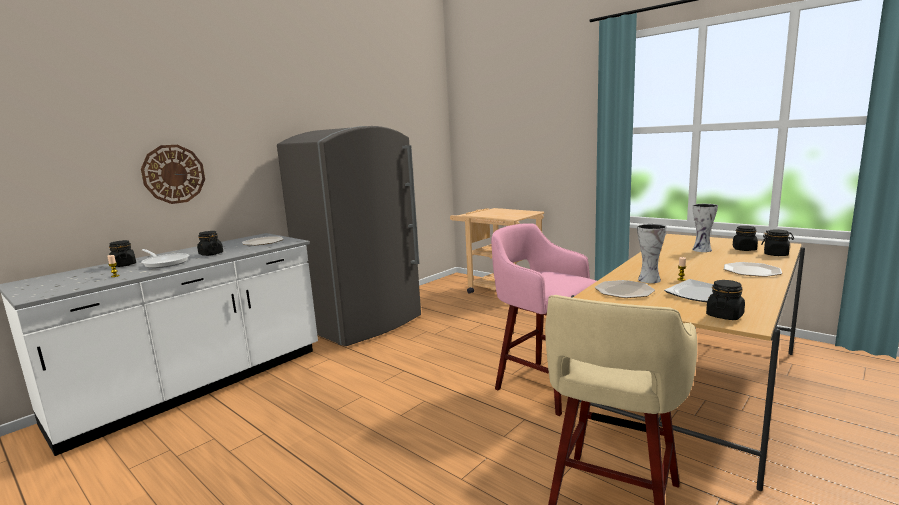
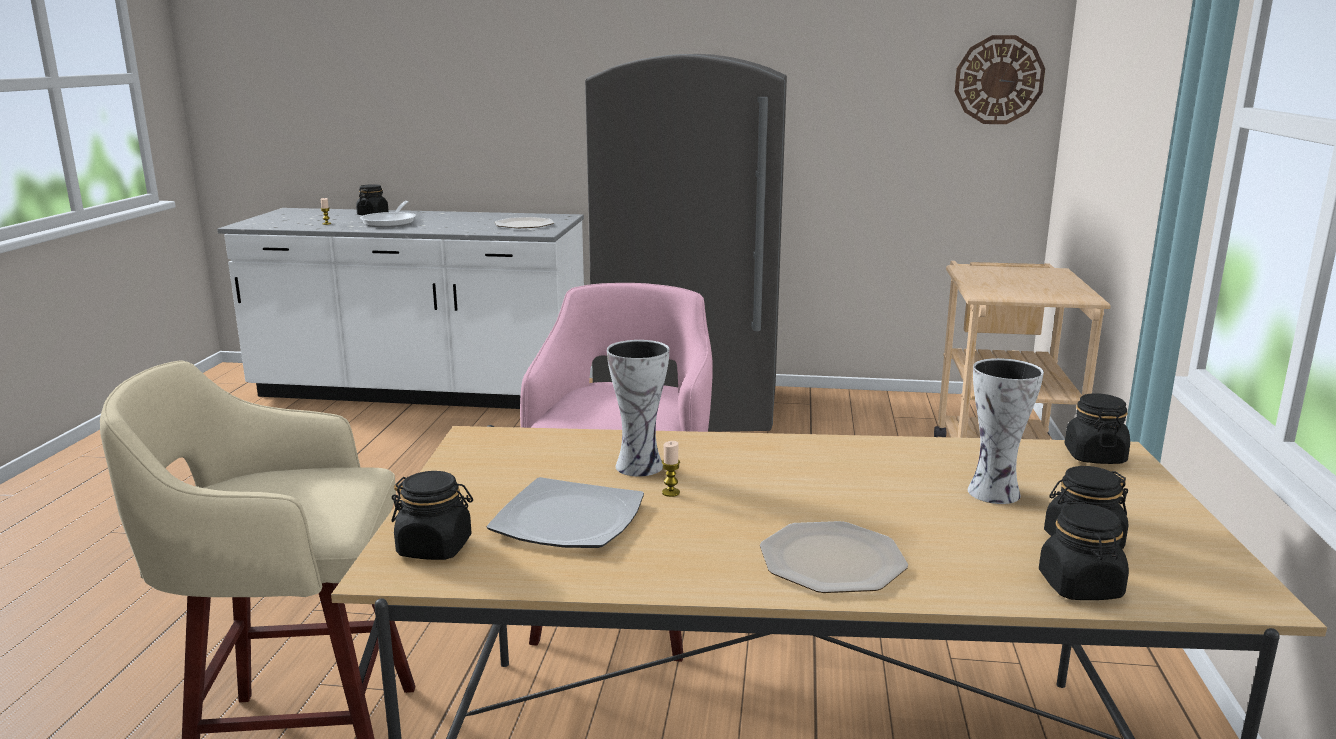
camera: 55 degrees right, 5 degrees up
(173, 174) = (465, 107): wall clock -> wall clock (999, 80)
(211, 254) = (443, 224): black jar -> black jar (1094, 456)
(623, 291) = (542, 454): plate -> none

